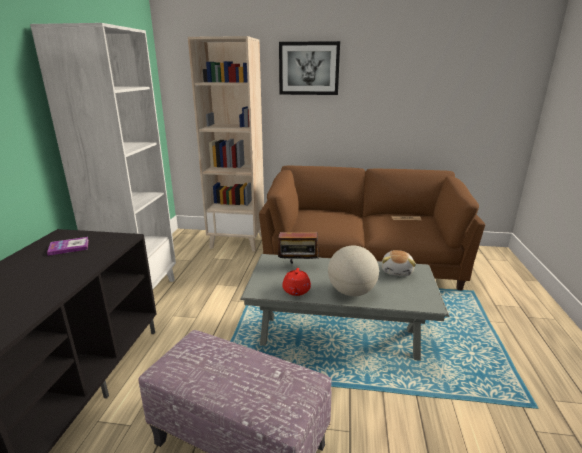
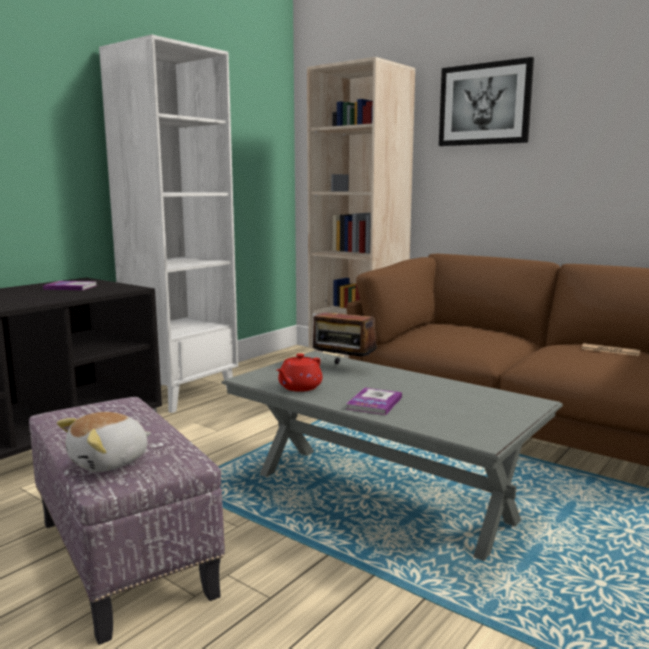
camera: 30 degrees right, 10 degrees down
(351, 292) = (374, 403): globe -> book
(397, 271) = (488, 398): plush toy -> plush toy (110, 462)

